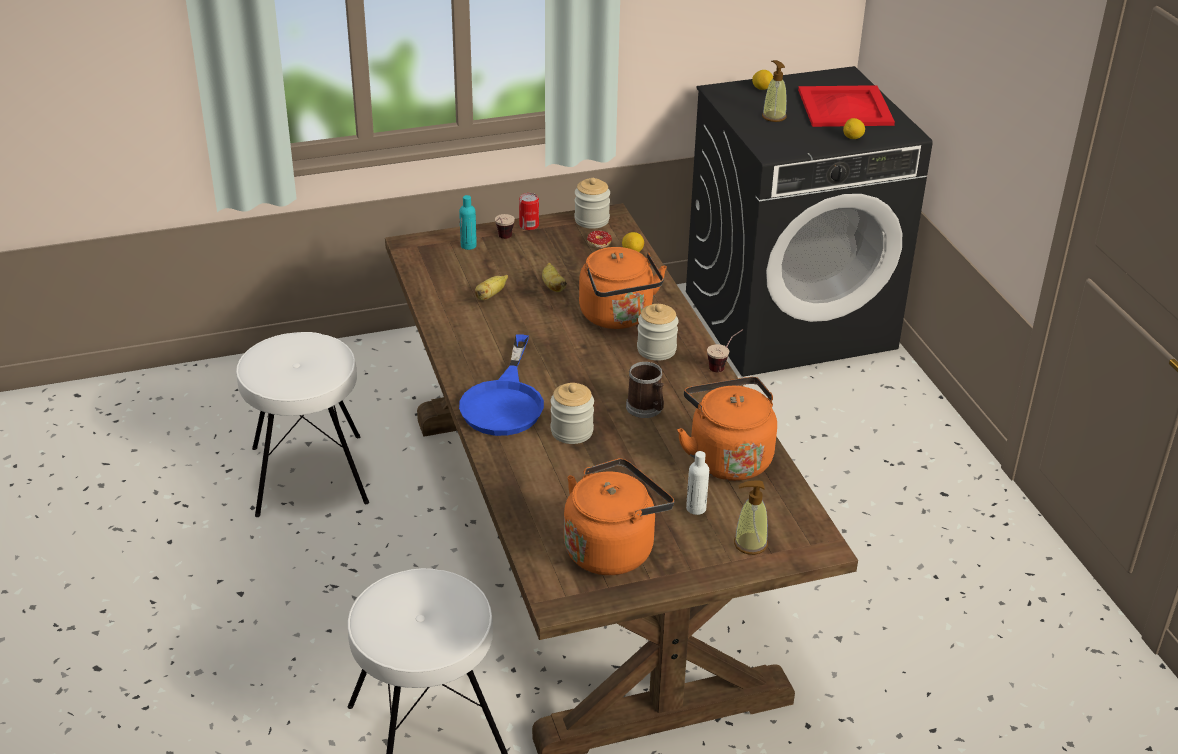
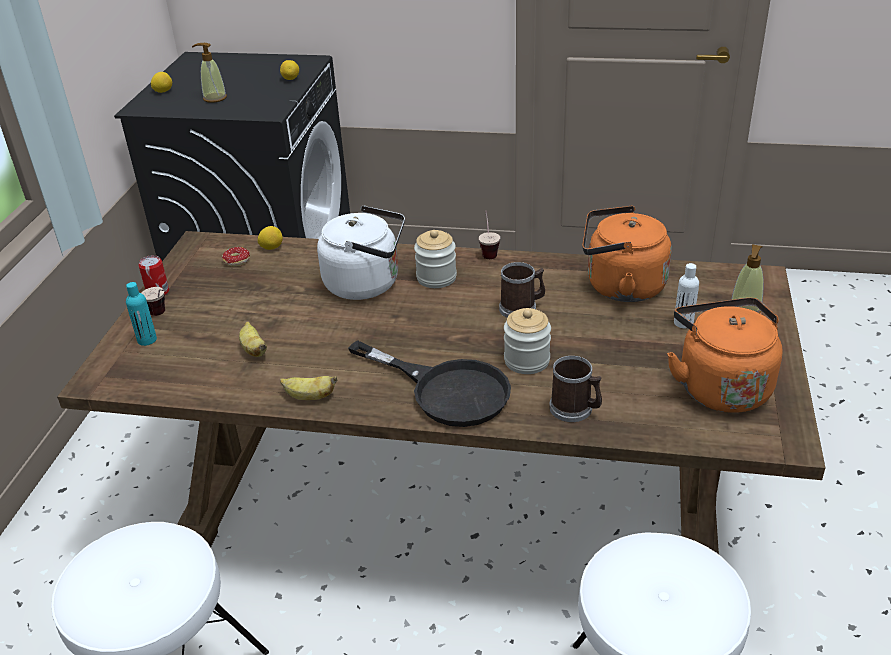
camera: 60 degrees left, 0 degrees up
(505, 401) = (446, 390): blue frying pan -> black frying pan
(524, 473) = (575, 409): none -> mug
(553, 286) = (279, 307): banana -> banana (309, 397)
(591, 220) = (193, 254): jar -> none
(618, 317) = (367, 284): orange kettle -> white kettle
(845, 107) = (241, 69): red tray -> none

